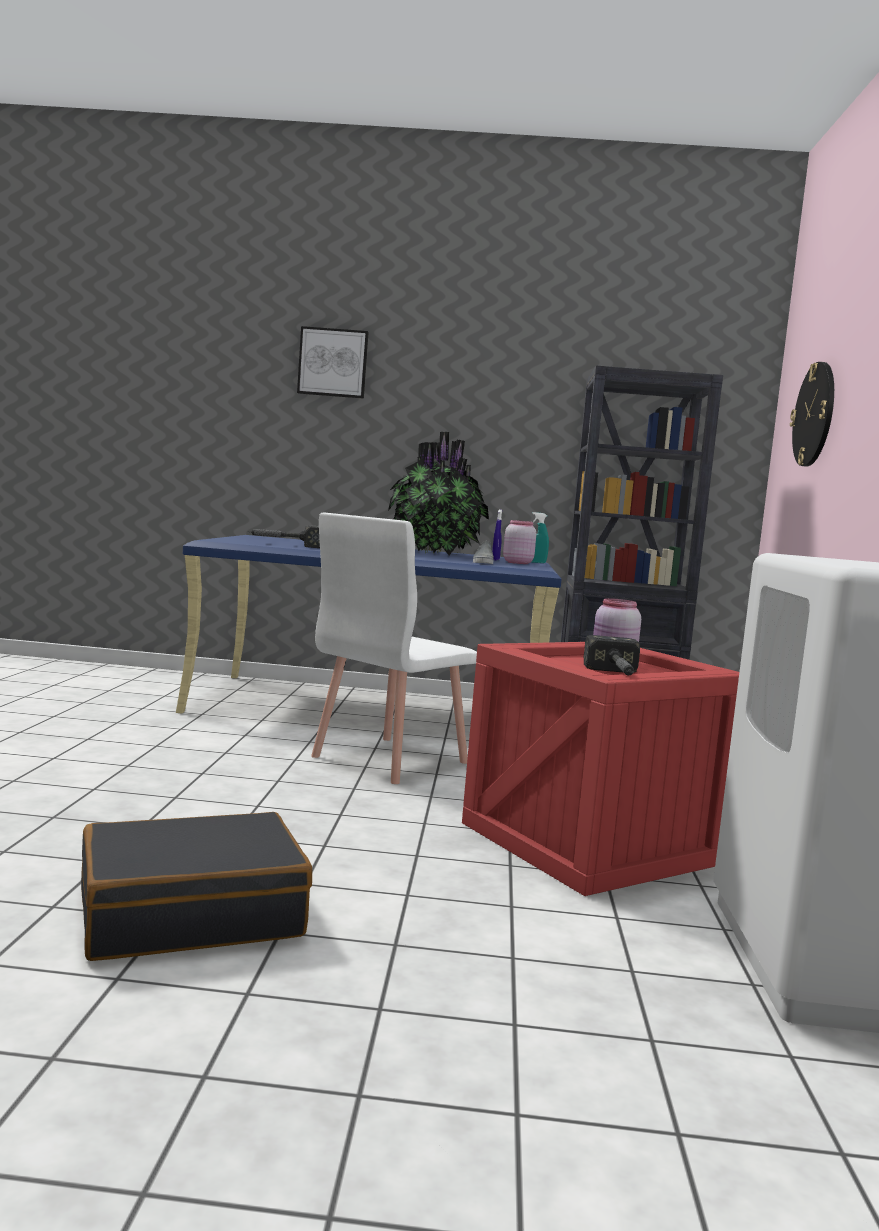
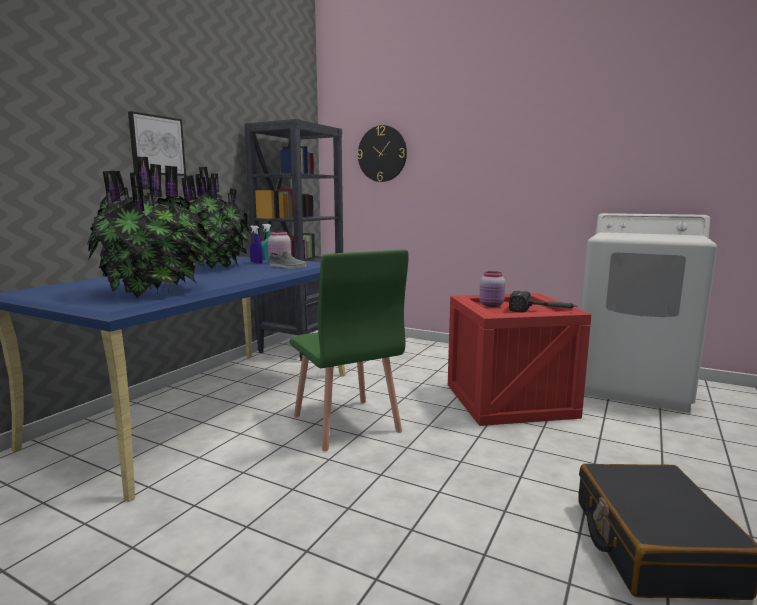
camera: 65 degrees left, 5 degrees up
(286, 545) = (156, 291): hammer -> potted plant
(333, 363) = (51, 92): picture -> picture (157, 145)
(388, 759) = (345, 424): white chair -> green chair

